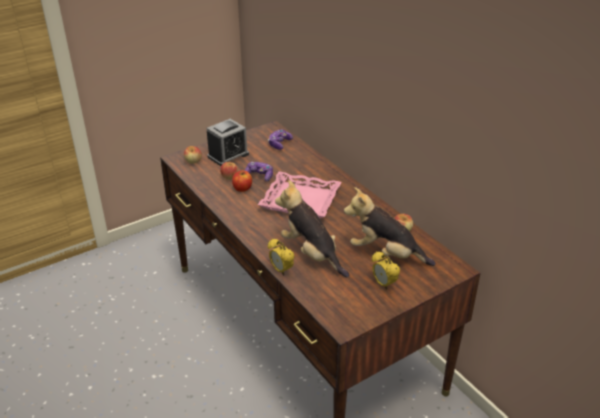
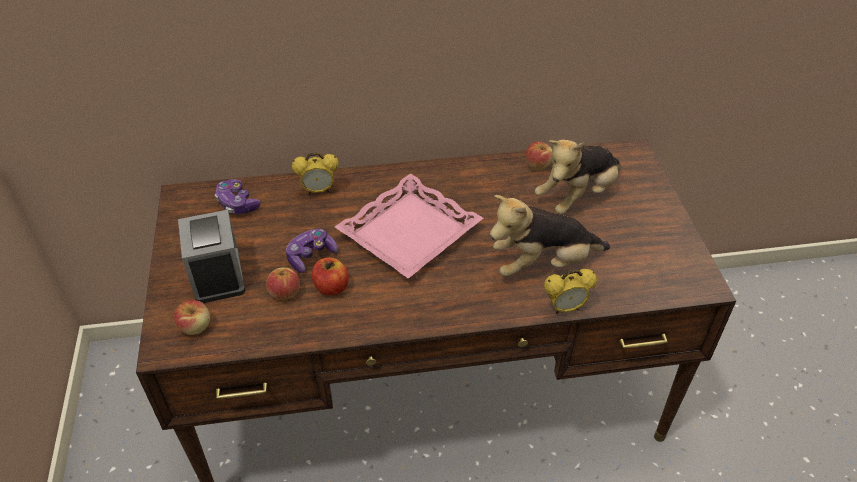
camera: 65 degrees left, 10 degrees up
(383, 284) = (636, 220): alarm clock -> alarm clock (318, 190)

